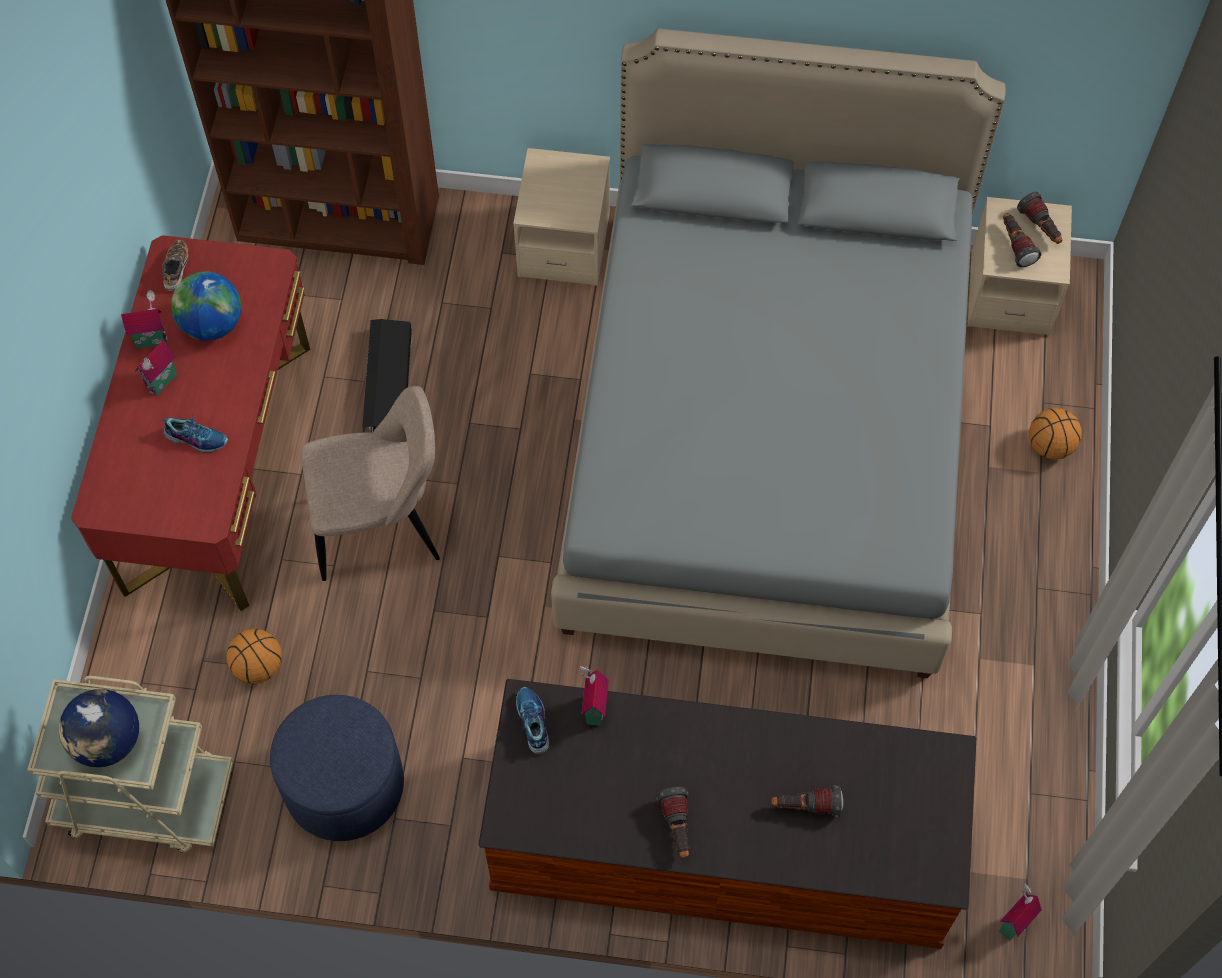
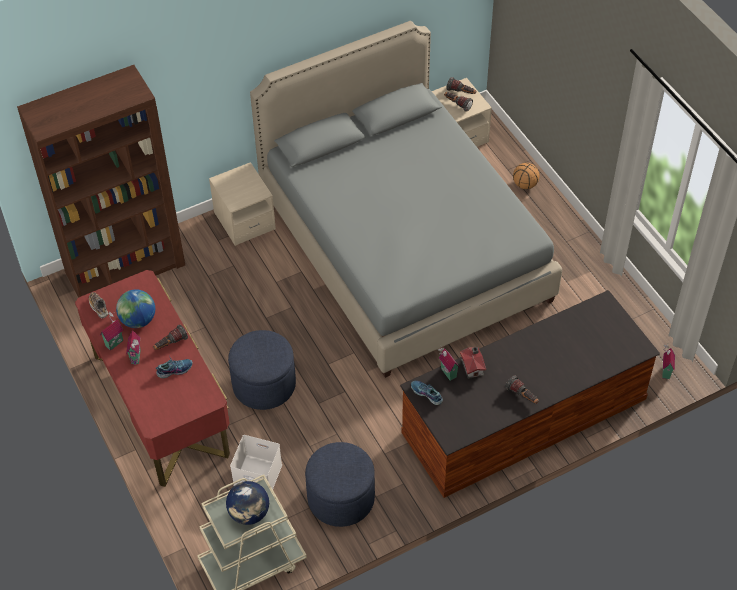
camera: 35 degrees left, 10 degrees down
(257, 666) = (256, 475): basketball -> white storage box
(382, 528) = (264, 384): beige chair -> blue ottoman
(387, 383) = (212, 323): black storage box -> none
(641, 724) = (472, 367): none -> toy house
(805, 806) = (566, 356): flashlight -> flashlight (170, 344)

